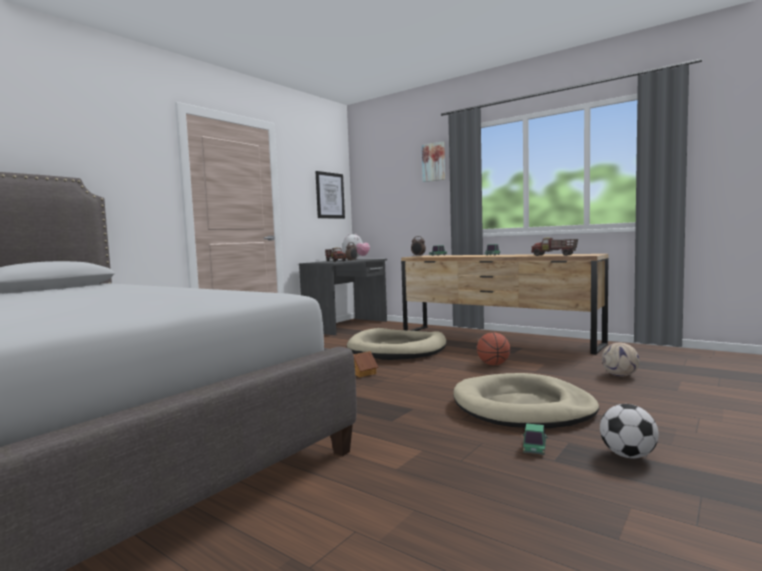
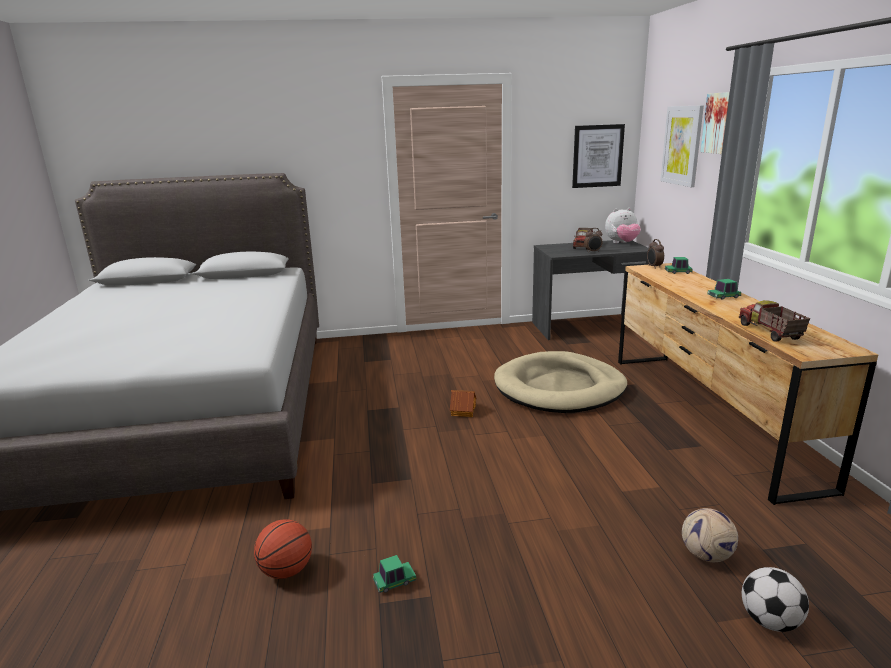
camera: 45 degrees right, 15 degrees up
(400, 182) = (682, 145): none -> picture
(493, 364) = (601, 458): basketball -> basketball (286, 571)
(523, 407) = (490, 532): beige dog bed -> none
(628, 455) = (438, 646): football -> football (769, 621)

